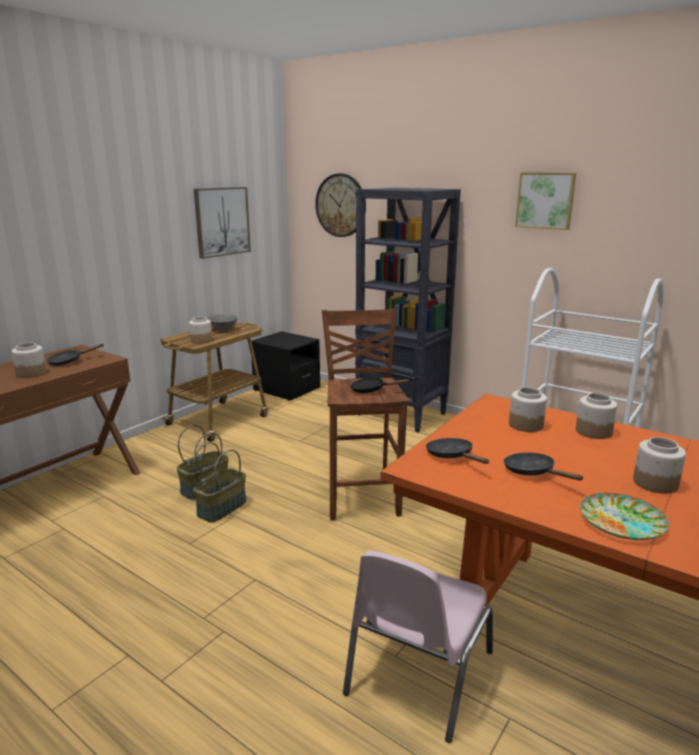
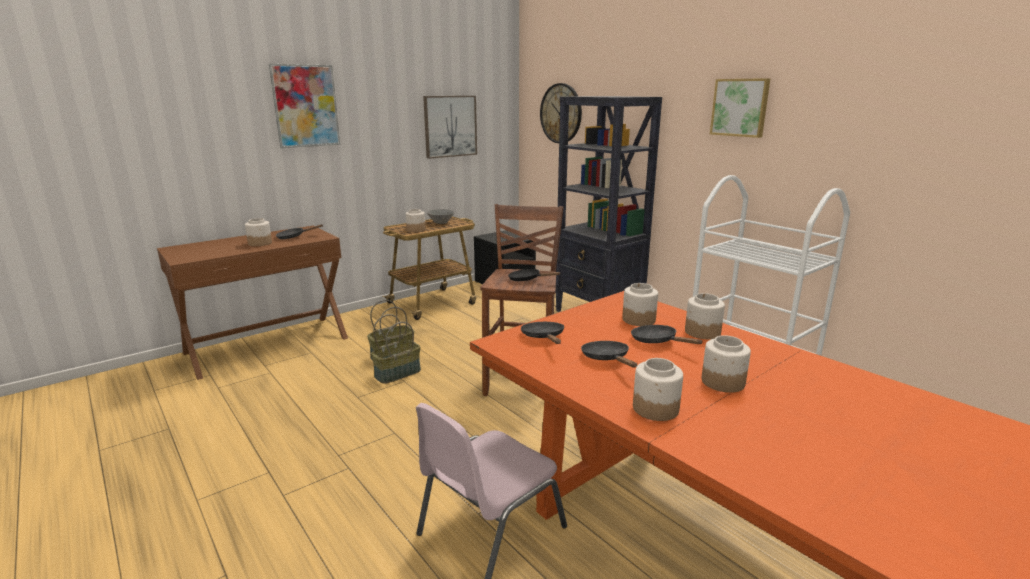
camera: 15 degrees right, 0 degrees up
(66, 204) = (305, 106): none -> picture
(562, 447) = (657, 341): none -> black frying pan
(622, 521) = (656, 408): plate -> jar

